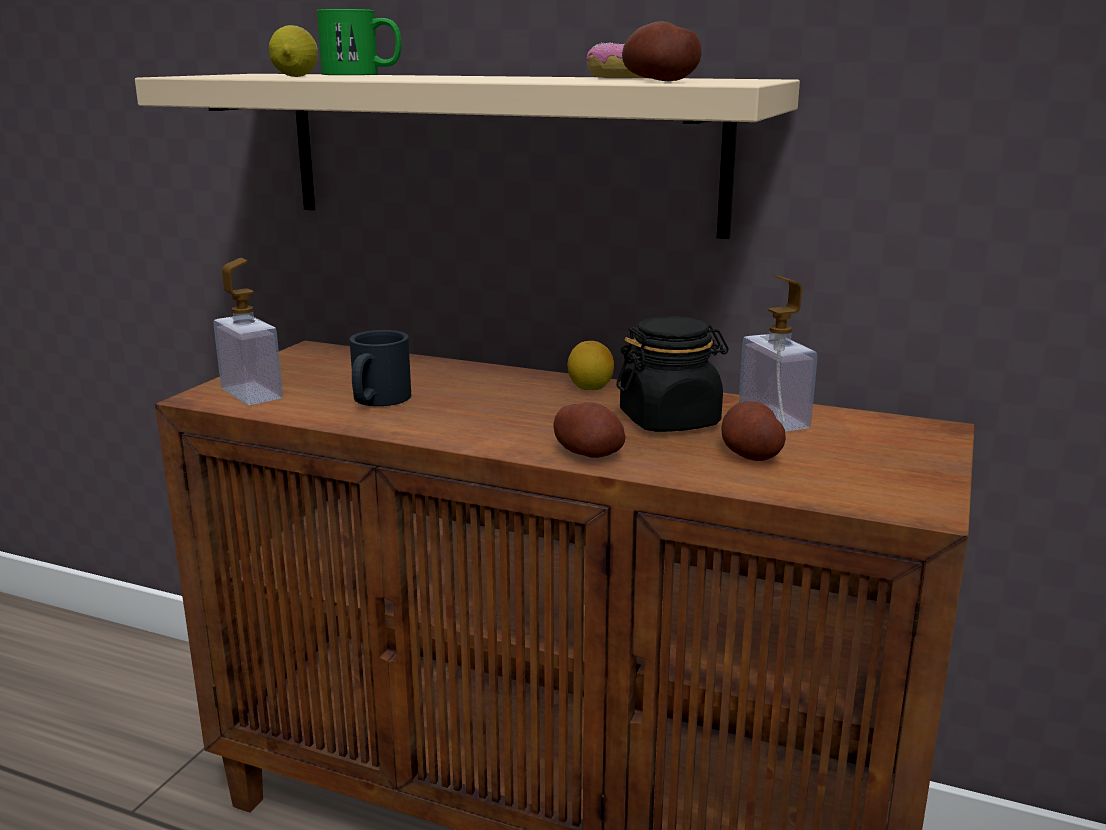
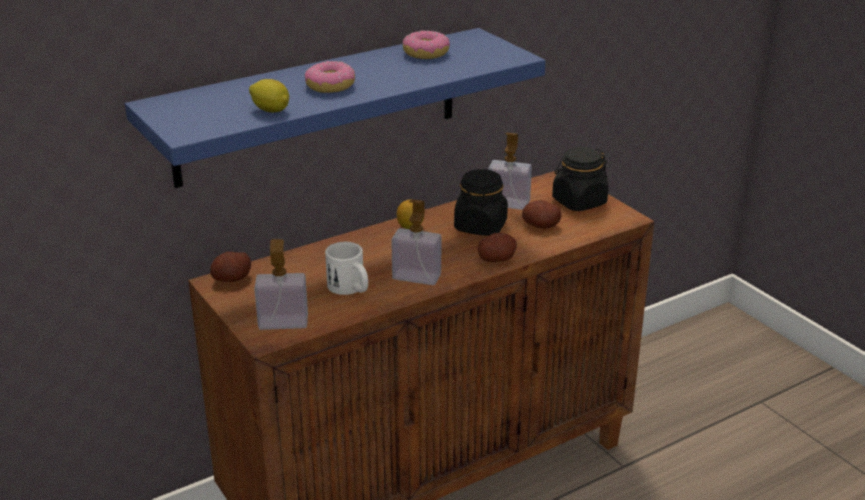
camera: 55 degrees left, 10 degrees up
(362, 74) = (249, 87): green mug -> none
(376, 401) = (350, 288): black mug -> white mug
(420, 77) = (330, 86): none -> donut
(458, 423) = (416, 277): none -> soap dispenser
(499, 151) = (318, 106): beige shelf -> blue shelf
(660, 80) = (478, 60): potato -> potato (232, 279)
(887, 459) = (579, 202): none -> black jar

